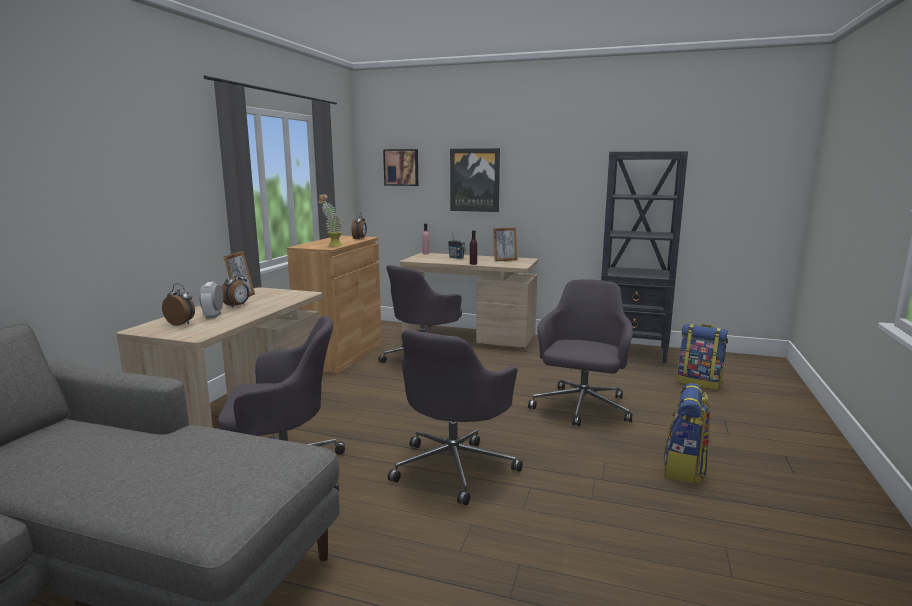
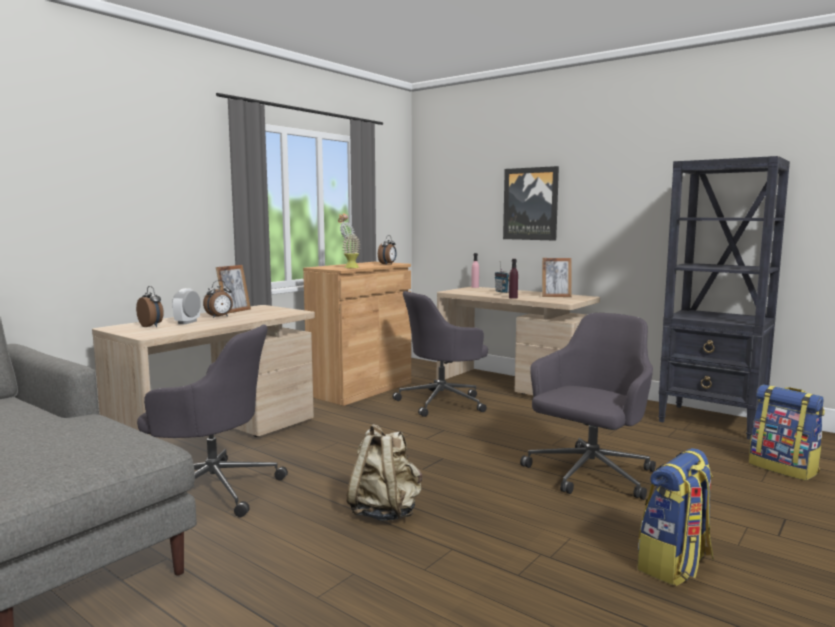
camera: 20 degrees right, 5 degrees down
(401, 167) = (455, 191): picture -> none
(455, 467) = (385, 512): grey office chair -> beige backpack

